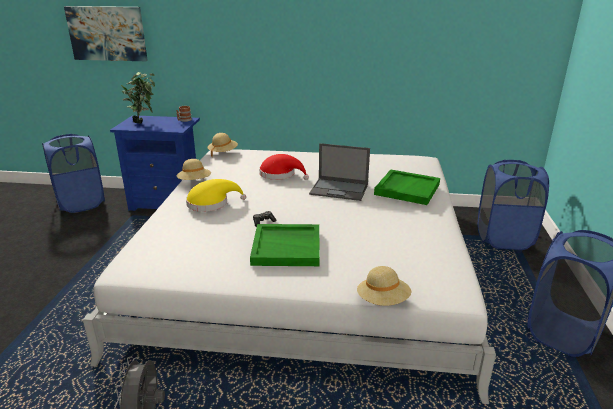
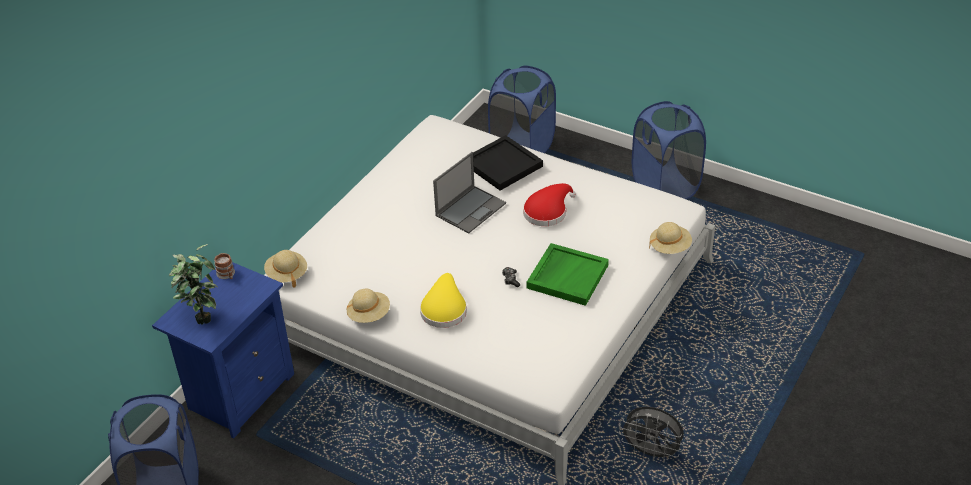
camera: 65 degrees left, 15 degrees up
(107, 33) = (102, 242): picture -> none
(280, 174) = (399, 241): red hat -> red hat (547, 211)
(407, 189) = (502, 165): green tray -> black tray

